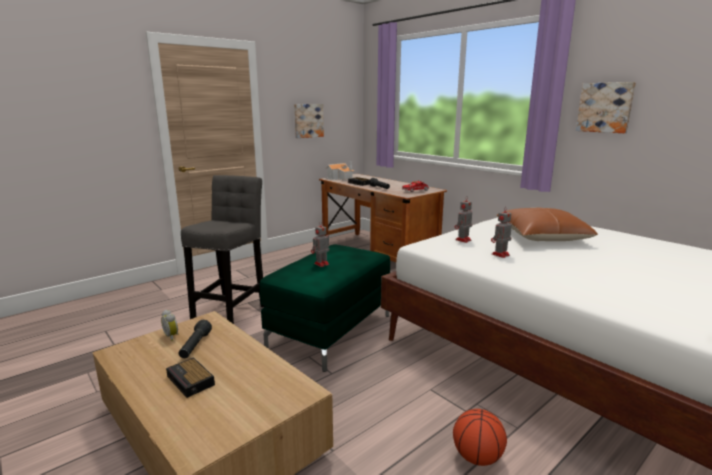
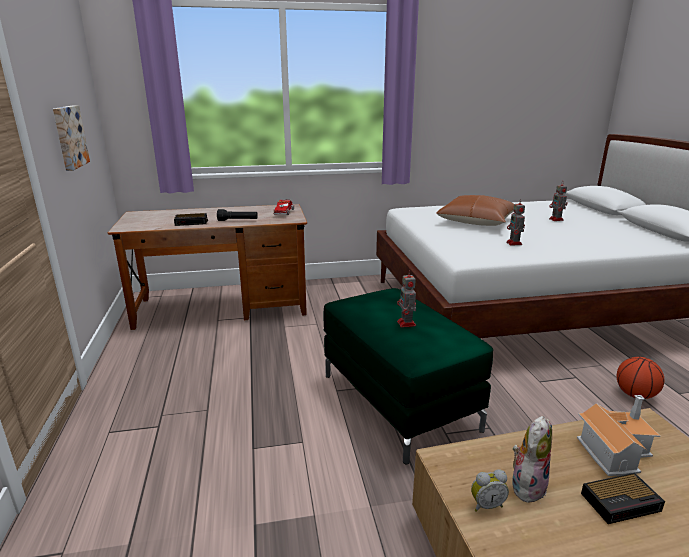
camera: 60 degrees left, 5 degrees up
(195, 346) = (526, 485): black flashlight -> plush toy
(232, 314) = (277, 472): grey stool -> none
(341, 178) = (138, 223): toy house -> toy house (614, 449)
(462, 240) = (466, 243): toy robot -> toy robot (556, 219)
(605, 107) = (443, 100): picture -> none

